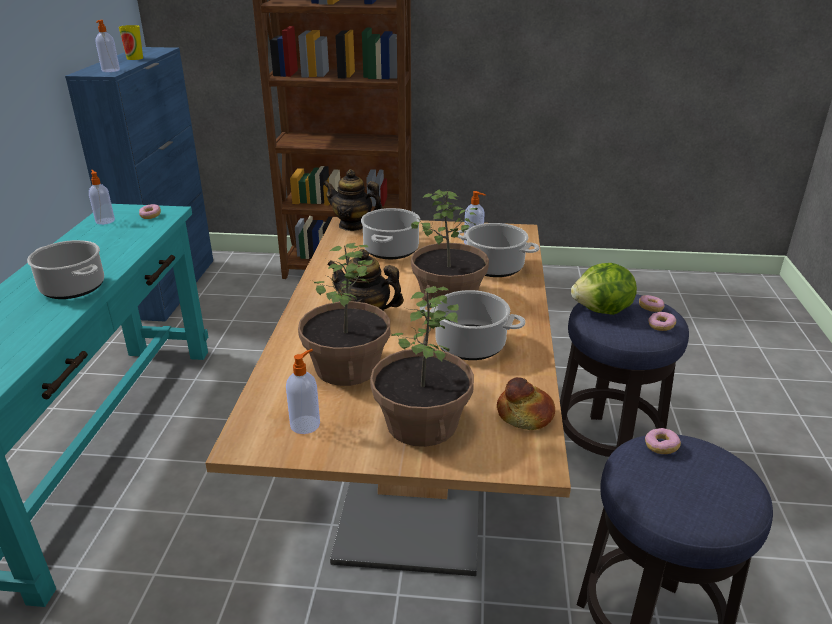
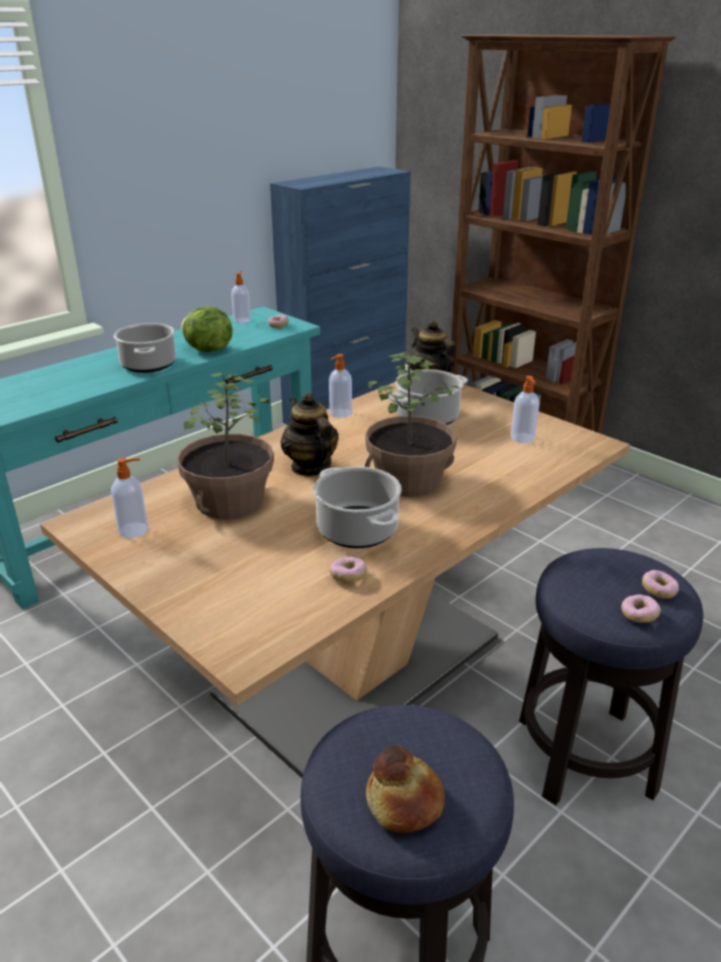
camera: 40 degrees right, 0 degrees up
(110, 70) = (309, 184): soap dispenser -> soap dispenser (340, 413)
(135, 58) = (351, 176): cup -> none
(420, 423) = (210, 573): potted plant -> none
(493, 267) = (503, 469): cooking pot -> none
(524, 416) = (300, 614): bread -> bread (403, 802)
(602, 311) = (590, 567): lettuce -> lettuce (207, 350)
(661, 447) = (427, 728): donut -> donut (348, 576)

